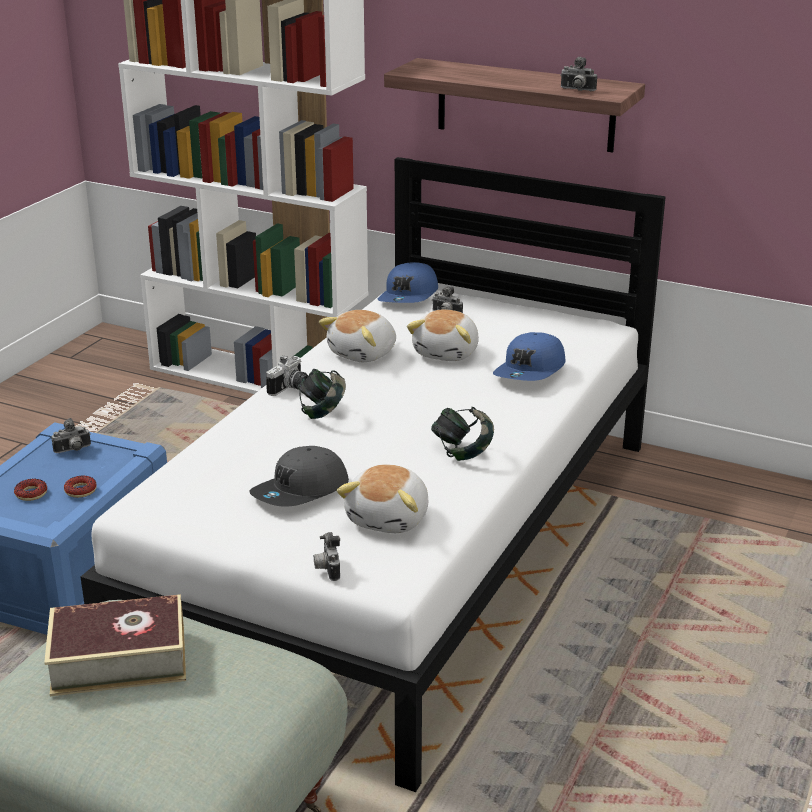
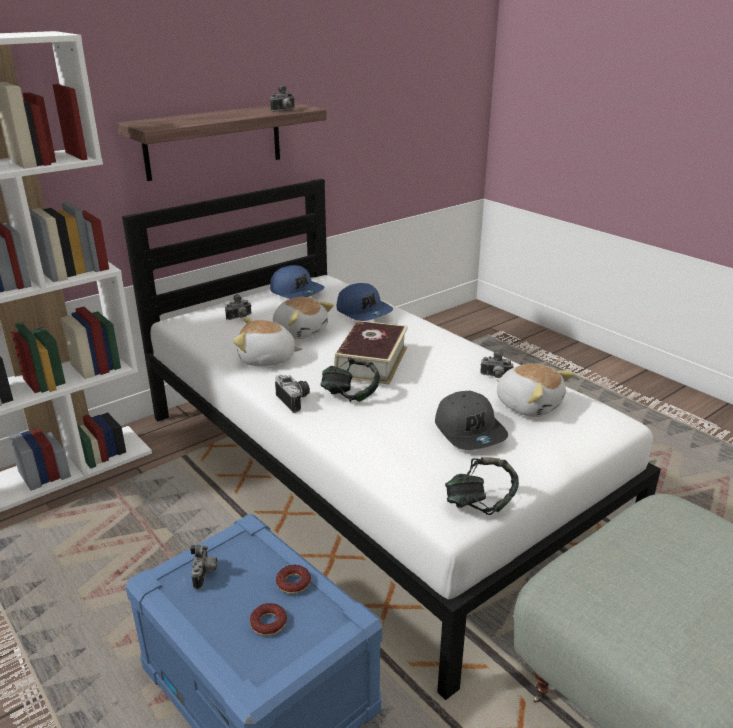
camera: 65 degrees left, 0 degrees up
(119, 659) = (656, 587): book -> book (372, 362)
(327, 569) = (589, 443): camera -> camera (495, 377)
(364, 353) = (267, 359): plush toy -> plush toy turned 120 degrees clockwise
(409, 296) = (191, 322): blue cap -> blue cap (297, 291)
(462, 452) = (453, 359): headphones -> headphones (479, 505)

